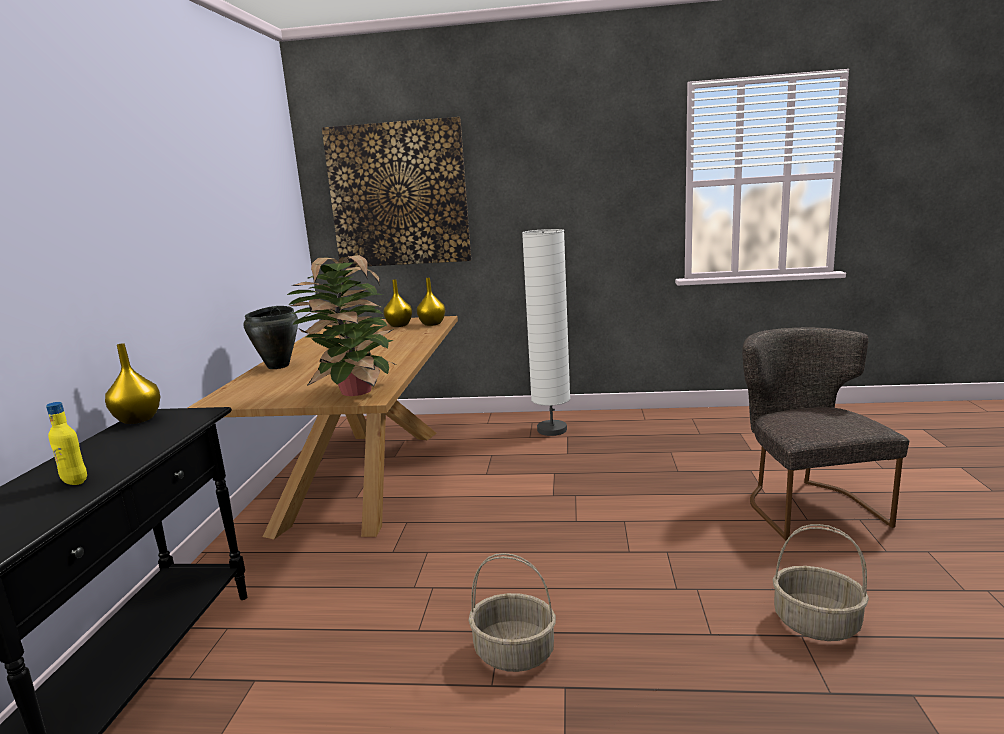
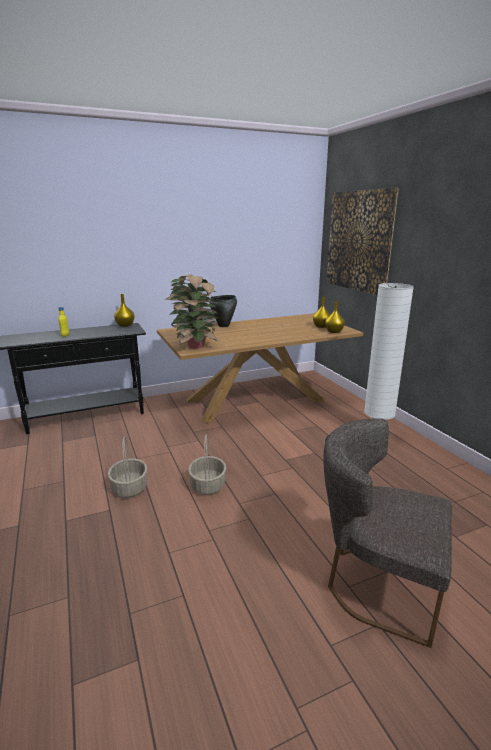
camera: 60 degrees right, 5 degrees up
(806, 505) = (375, 583): grey chair -> grey chair turned 120 degrees counterclockwise
(817, 623) = (200, 602): basket -> basket (208, 486)

